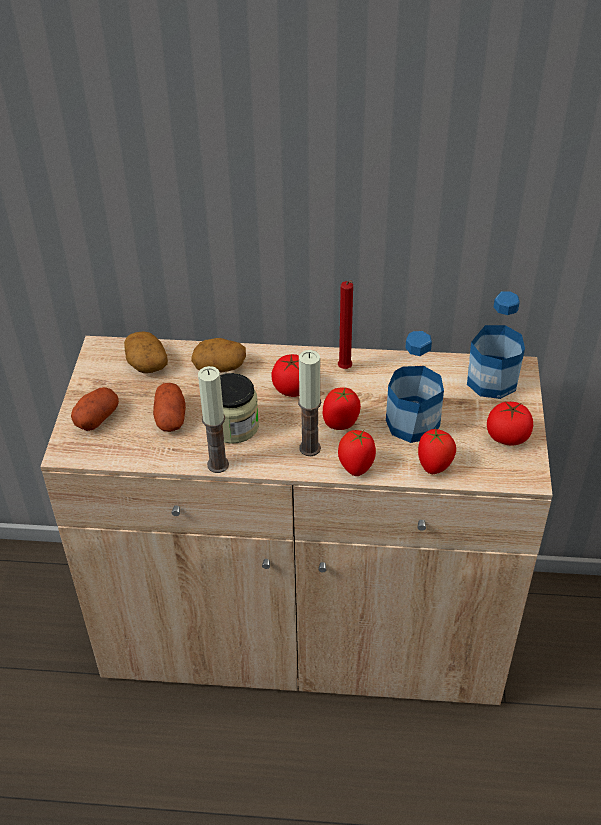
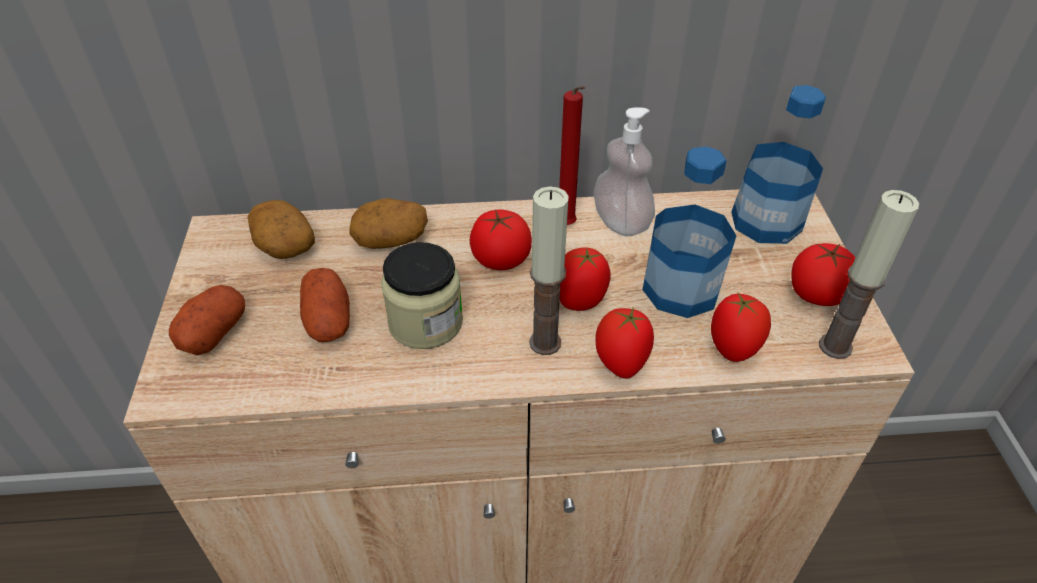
camera: 10 degrees left, 0 degrees up
(218, 464) = (411, 385): candle -> candle (835, 346)
(385, 371) = (621, 223): none -> soap dispenser

